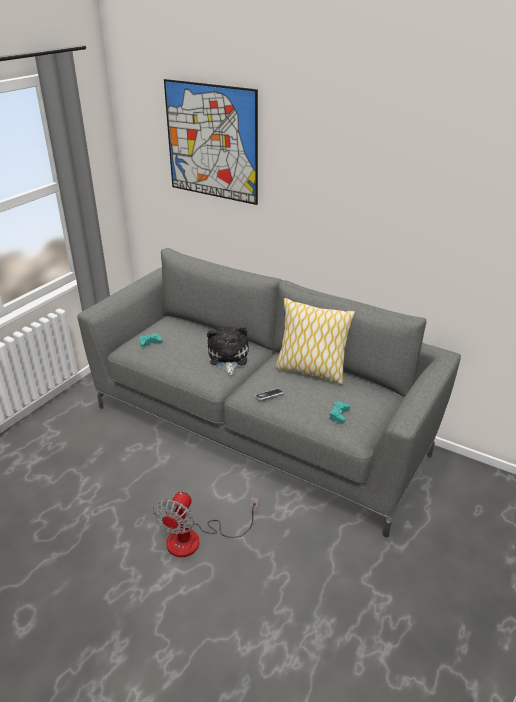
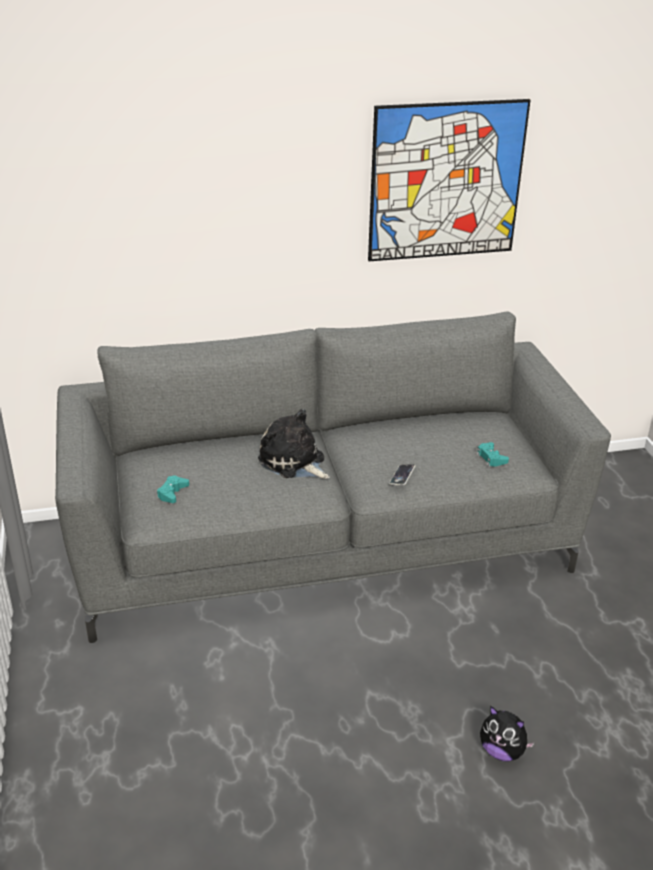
camera: 45 degrees left, 0 degrees up
(190, 599) = (502, 751): none -> plush toy
(195, 540) = (426, 697): fan -> none
(211, 142) = (149, 162): picture -> picture (446, 181)
(311, 371) = (400, 430): pillow -> none

